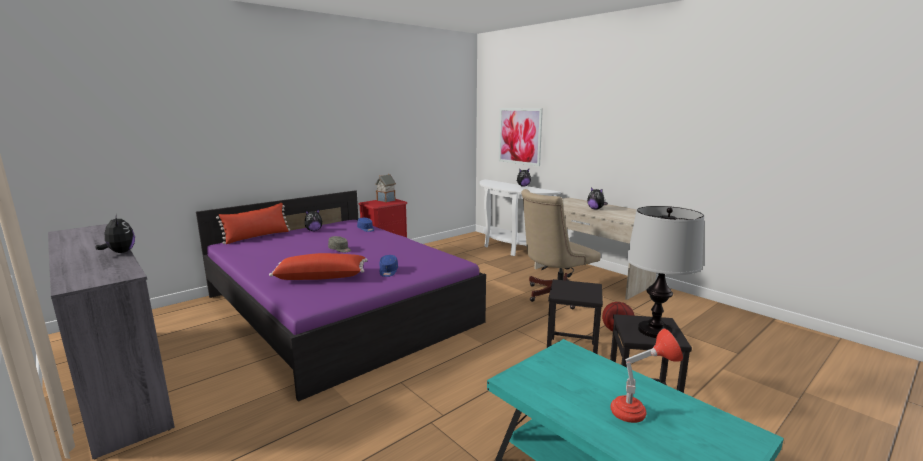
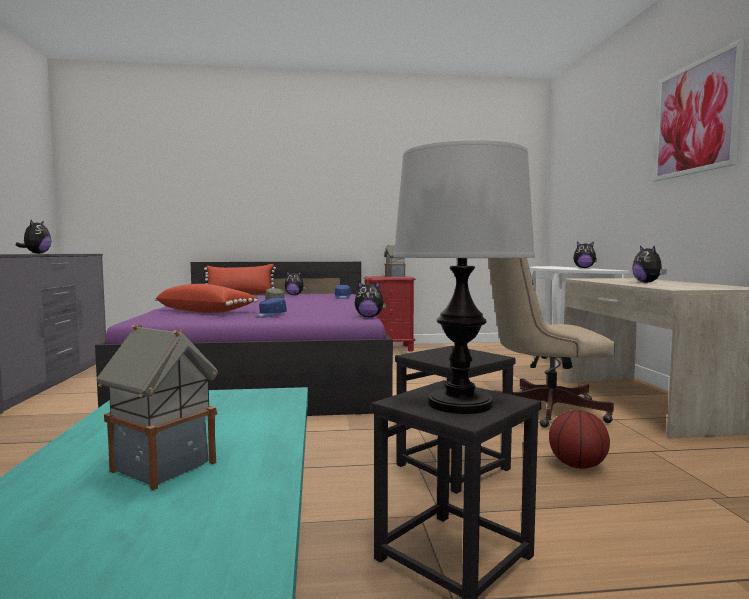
camera: 35 degrees right, 10 degrees down
(458, 259) = (369, 317): none -> plush toy
(519, 136) = (587, 198): picture -> picture (695, 118)
(638, 413) = (161, 466): red table lamp -> toy house

